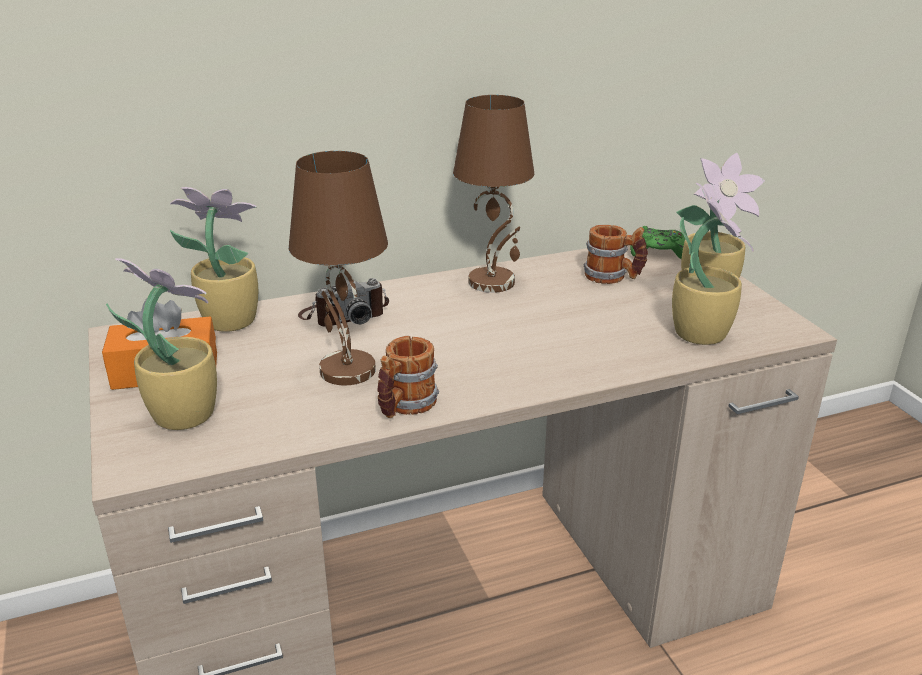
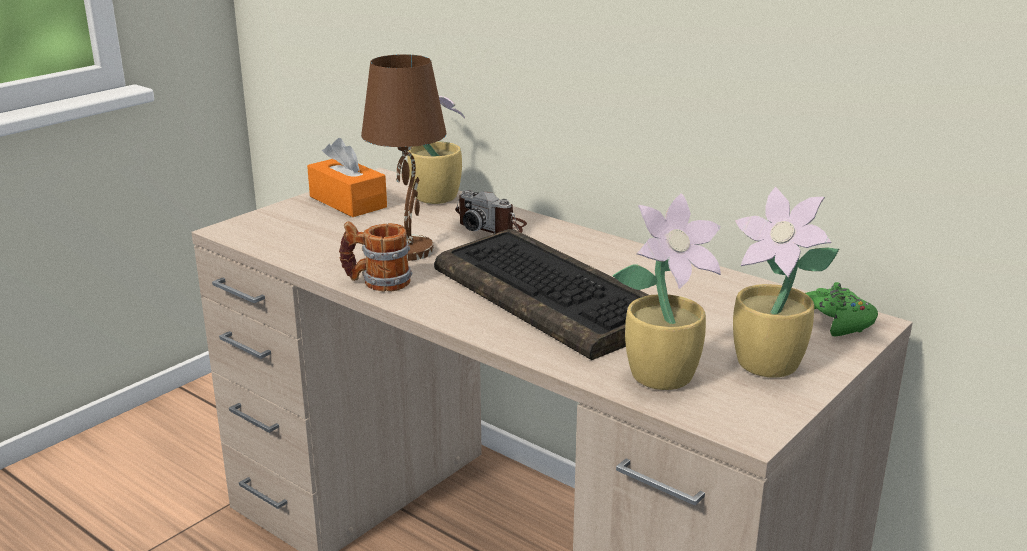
camera: 60 degrees right, 5 degrees down
(182, 413) = (301, 222): potted plant -> none
(493, 282) = (633, 261): brown table lamp -> none
(526, 333) = (552, 297): none -> keyboard
(613, 277) = (730, 310): mug -> none

